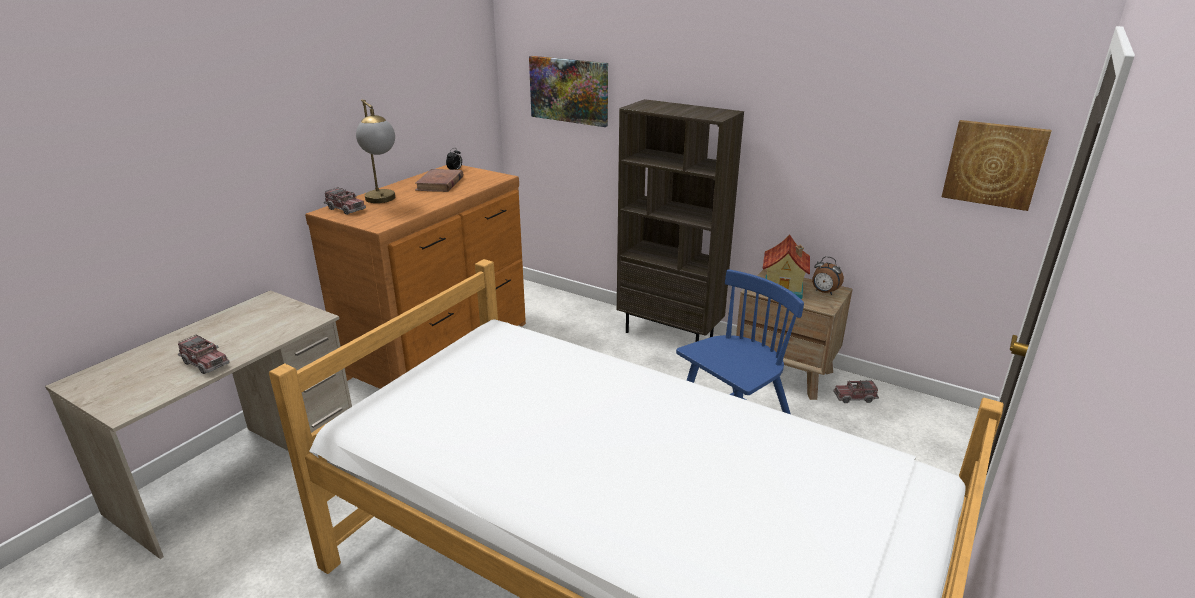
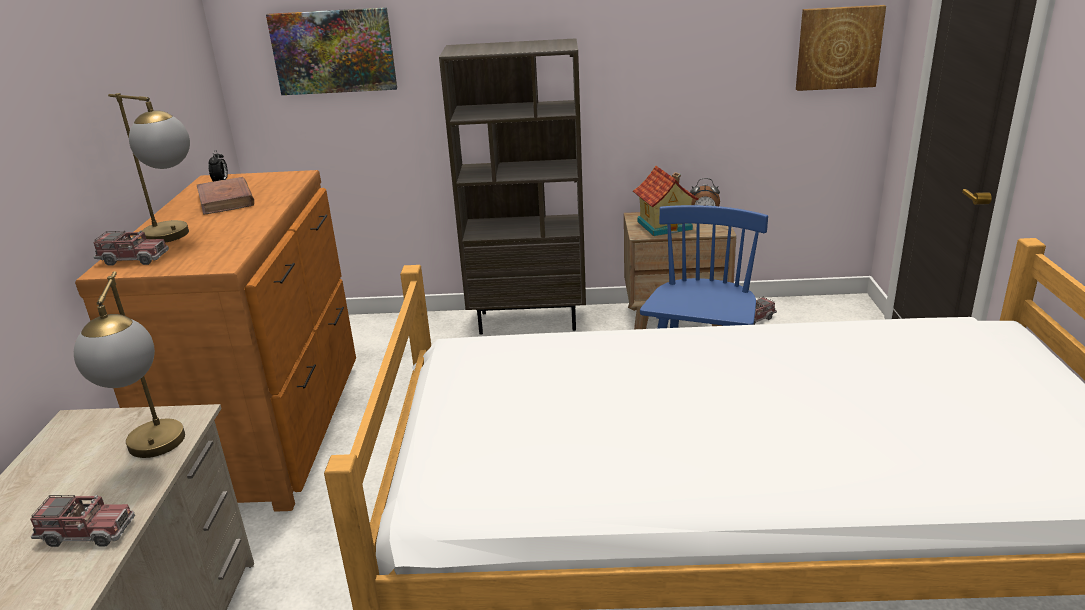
camera: 30 degrees left, 0 degrees up
(278, 332) = (154, 453): none -> table lamp

